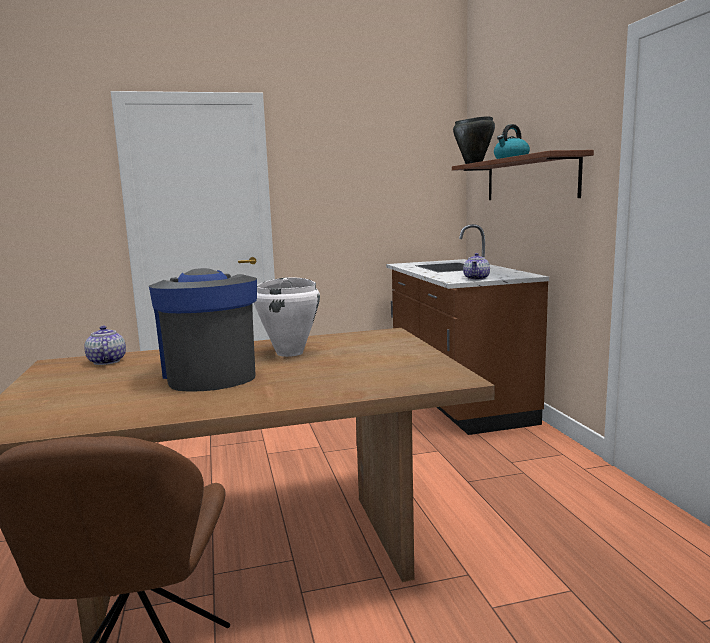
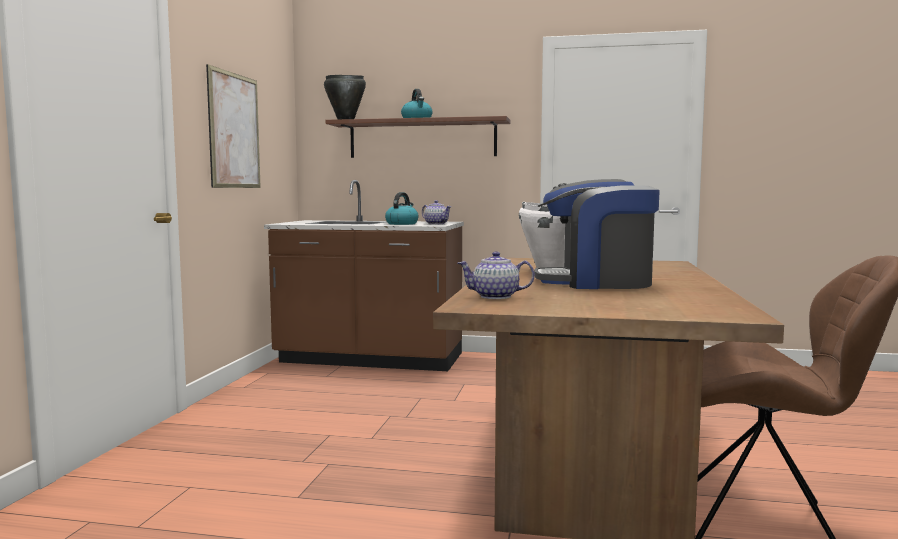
camera: 65 degrees left, 5 degrees down
(353, 188) = (234, 131): none -> picture
(457, 274) = (402, 224): none -> kettle

